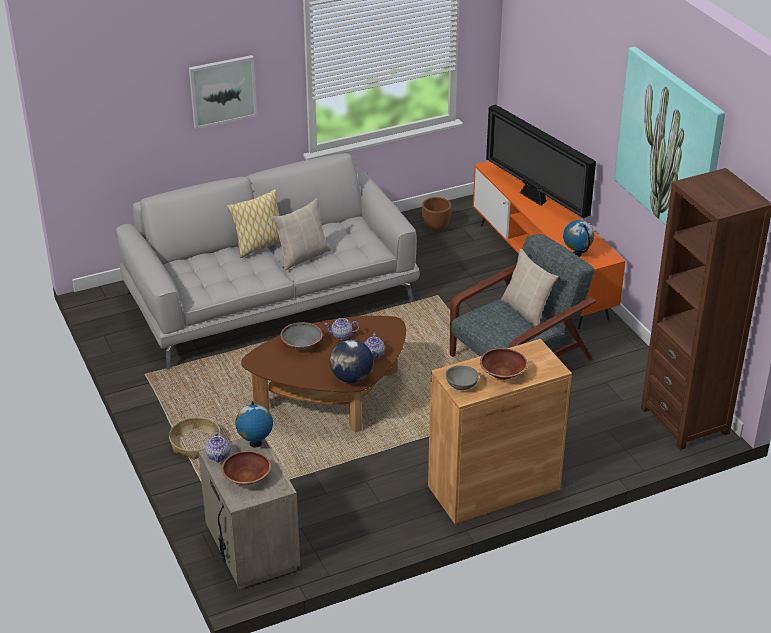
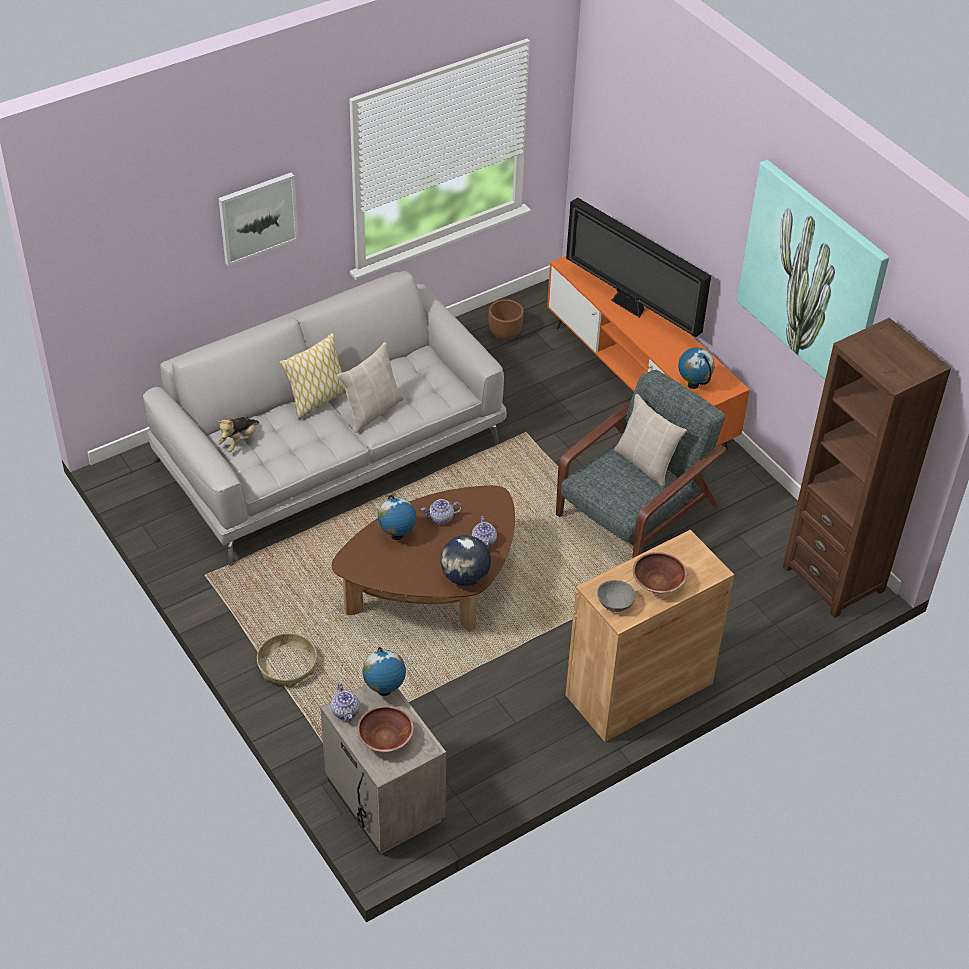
camera: 10 degrees left, 10 degrees up
(187, 268) = (239, 441): none -> plush toy
(301, 344) = (397, 535): grey bowl -> globe

